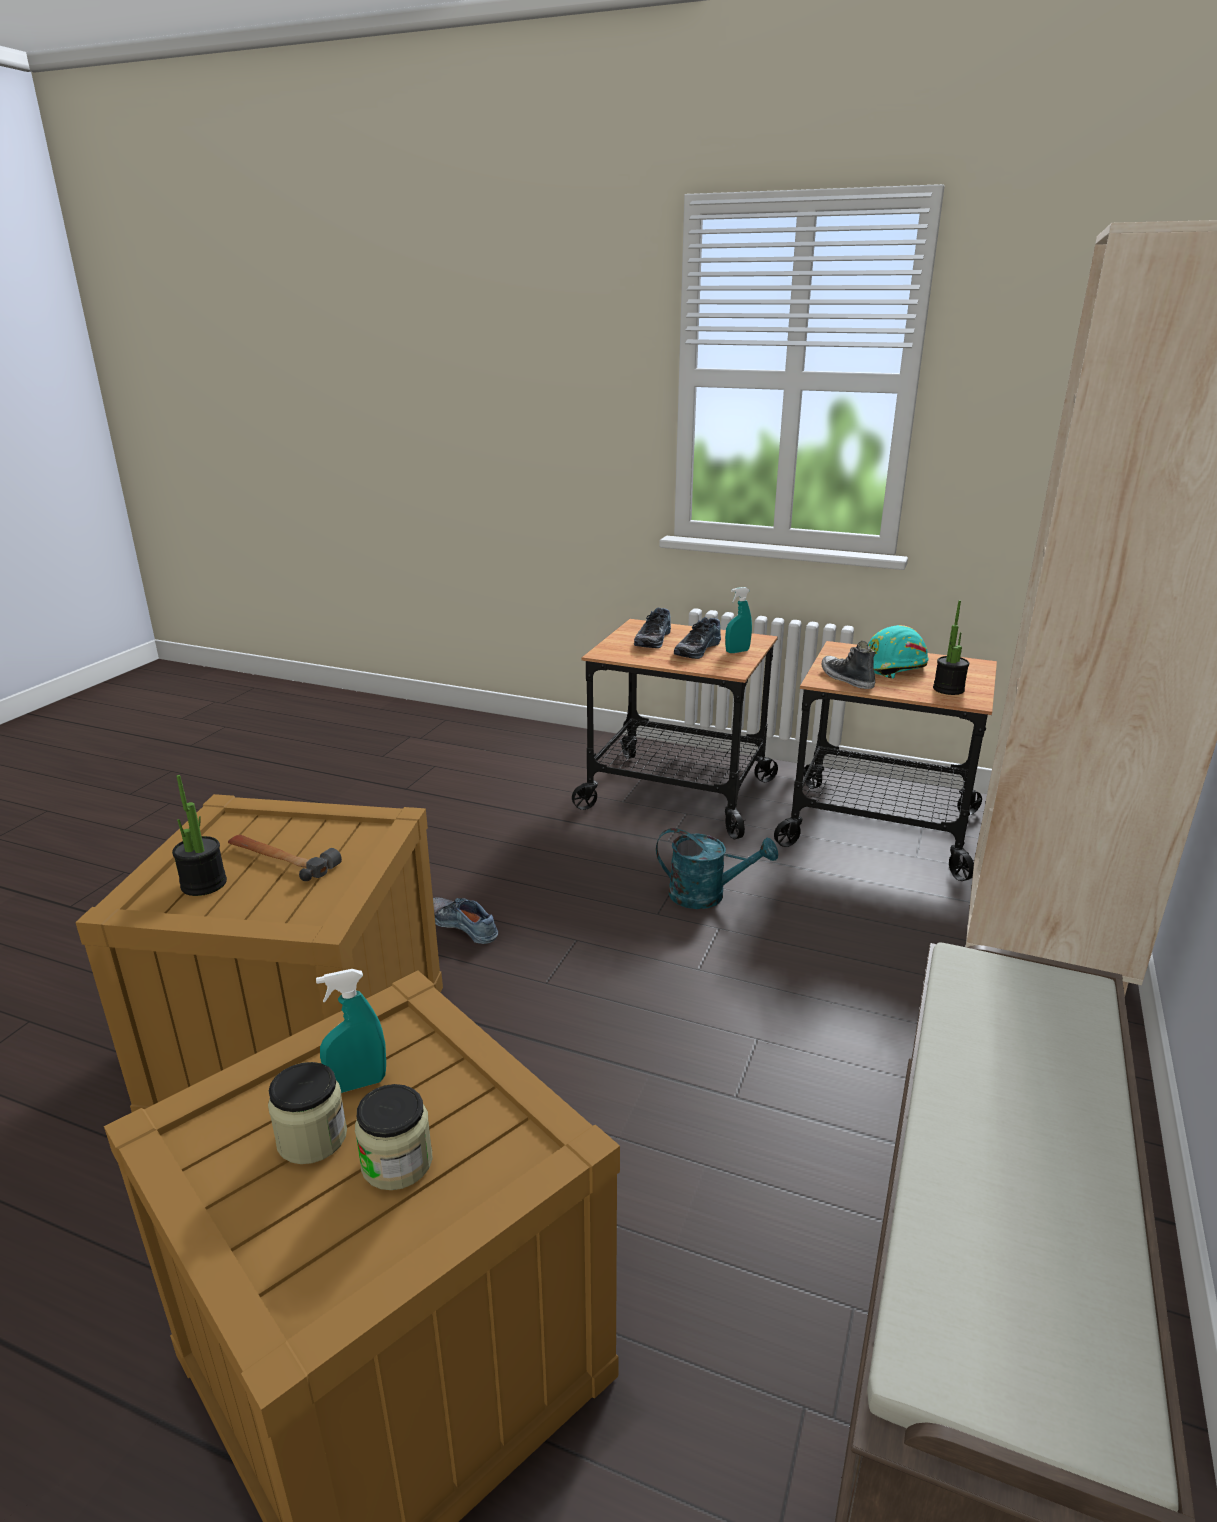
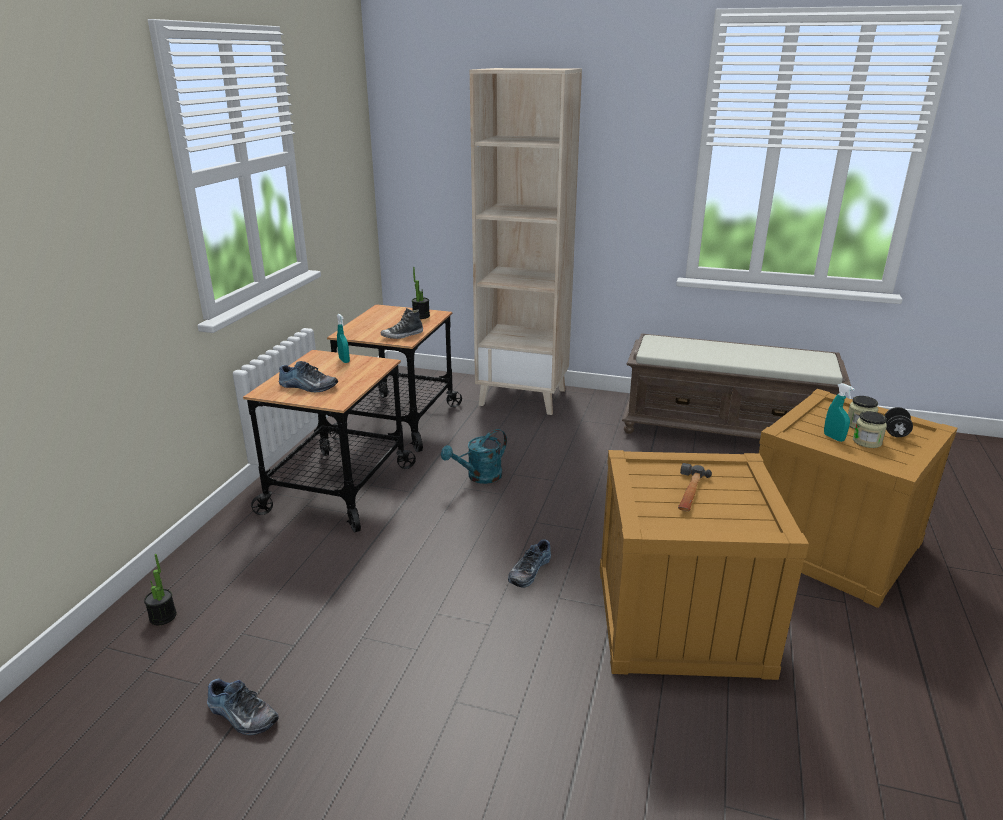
camera: 95 degrees left, 0 degrees up
(204, 884) = (732, 513): potted plant -> potted plant (163, 616)
(328, 1226) = (895, 432): none -> black dumbbell
(696, 649) = (336, 372): shoe -> shoe (241, 716)
(707, 895) = (479, 477): turquoise watering can -> turquoise watering can turned 135 degrees counterclockwise
(891, 668) = (385, 325): turquoise hard hat -> none

